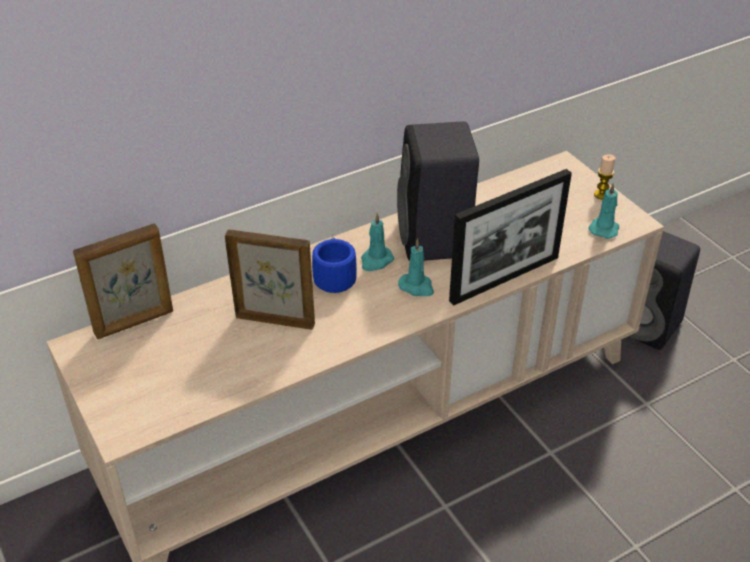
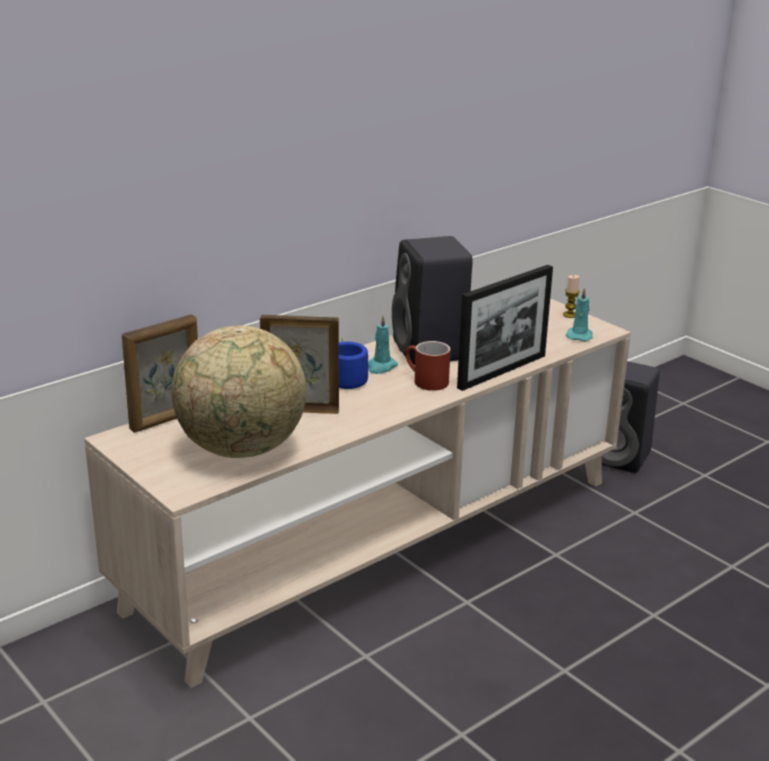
camera: 10 degrees left, 15 degrees down
(199, 375) = (242, 449): none -> globe
(417, 287) = (424, 381): turquoise candle -> red mug

